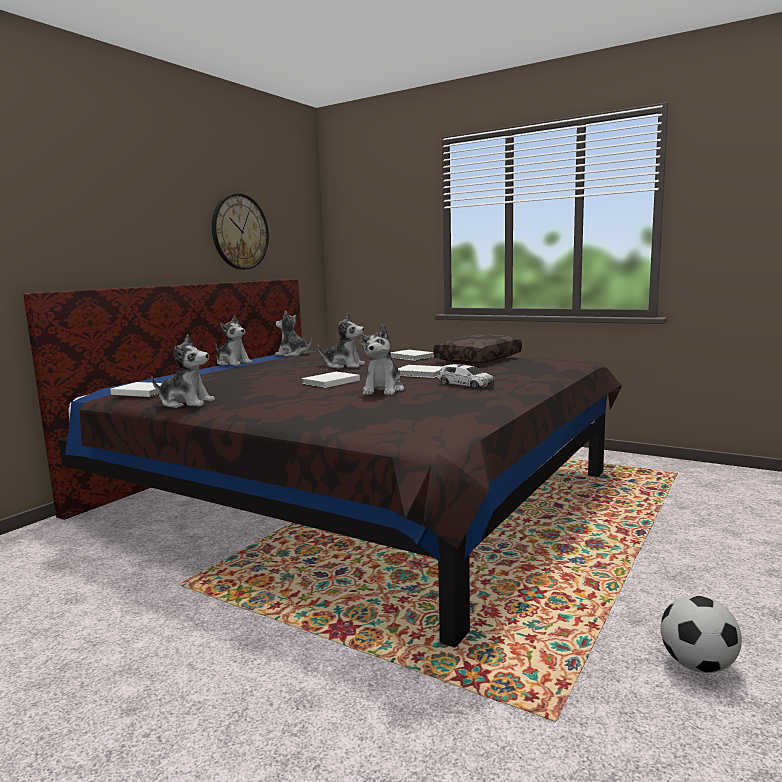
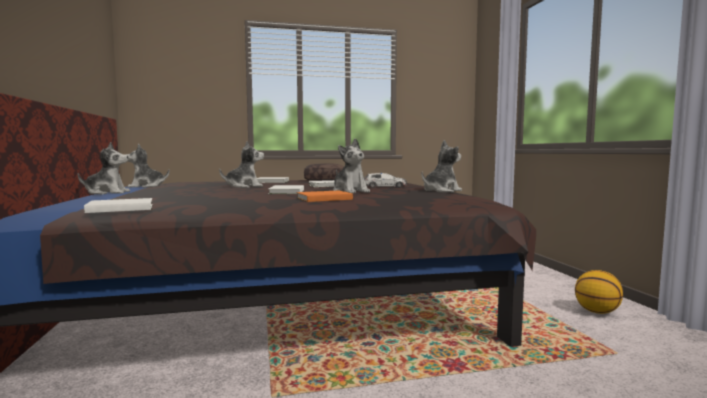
camera: 45 degrees left, 5 degrees down
(186, 403) = (215, 209): plush toy -> plush toy (441, 191)
(240, 232) = (73, 62): wall clock -> none
(301, 401) = (322, 198): none -> orange book
(697, 665) = (596, 311): football -> basketball

